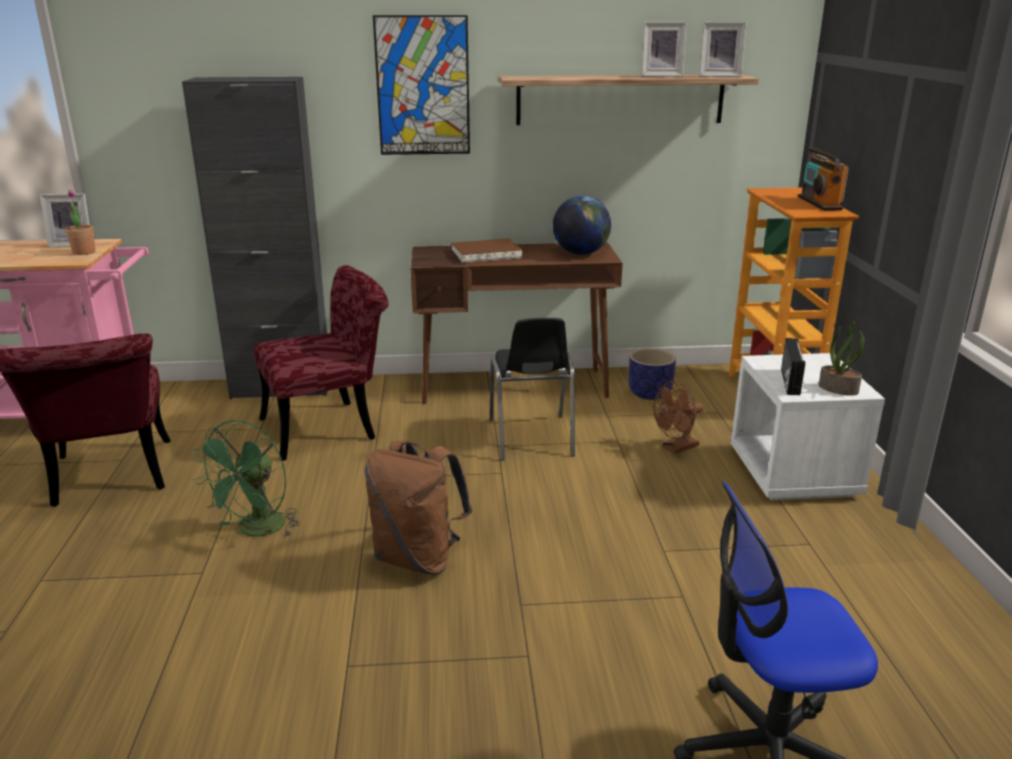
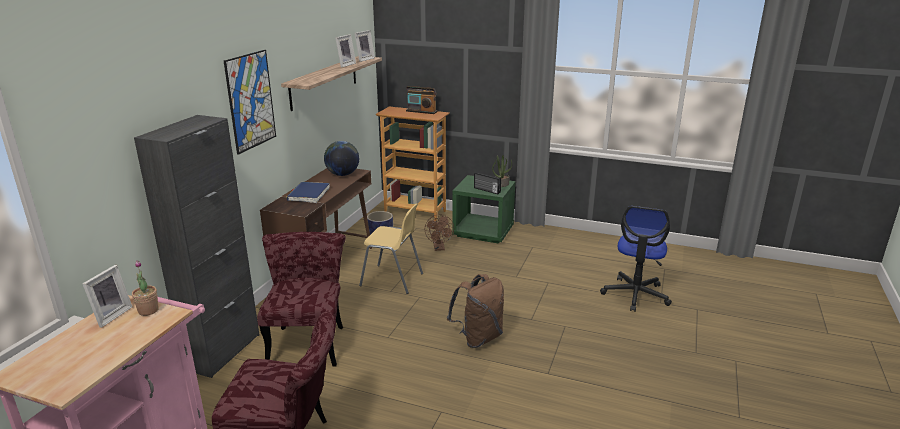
camera: 65 degrees left, 0 degrees up
(256, 531) = (412, 386): green fan -> none
(486, 254) = (309, 194): brown book -> blue book
(531, 438) = (392, 280): black chair -> yellow chair
(794, 474) = (483, 232): white nightstand -> green nightstand

